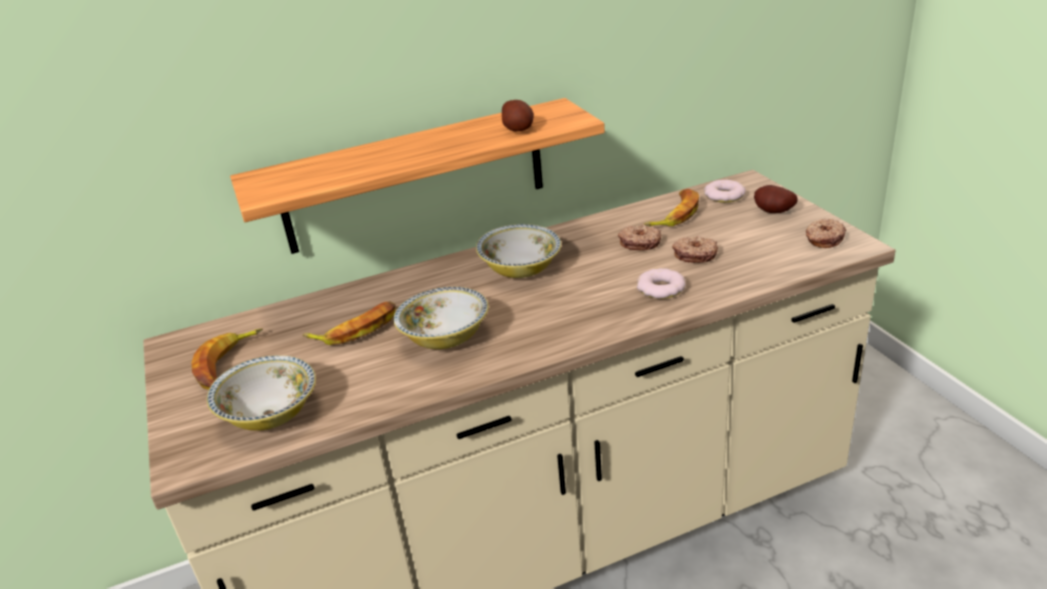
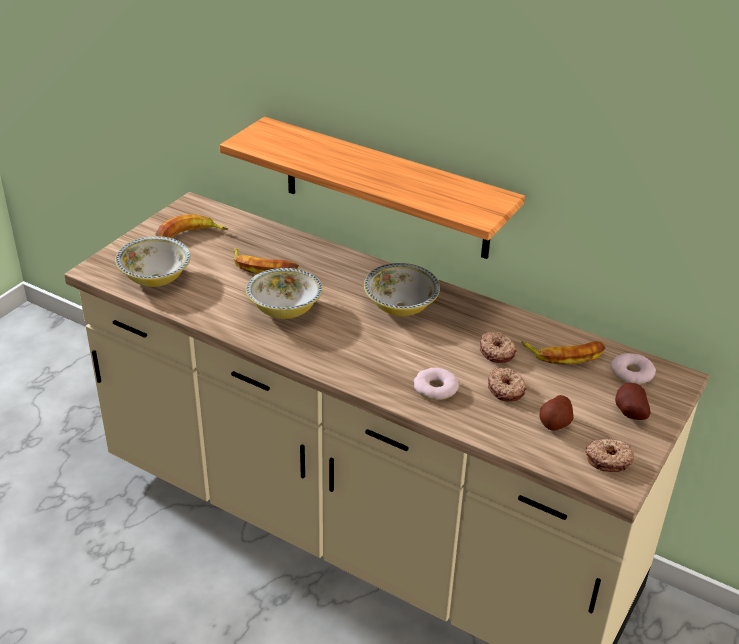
camera: 50 degrees right, 5 degrees up
(518, 129) = (437, 197): potato -> potato (555, 423)

